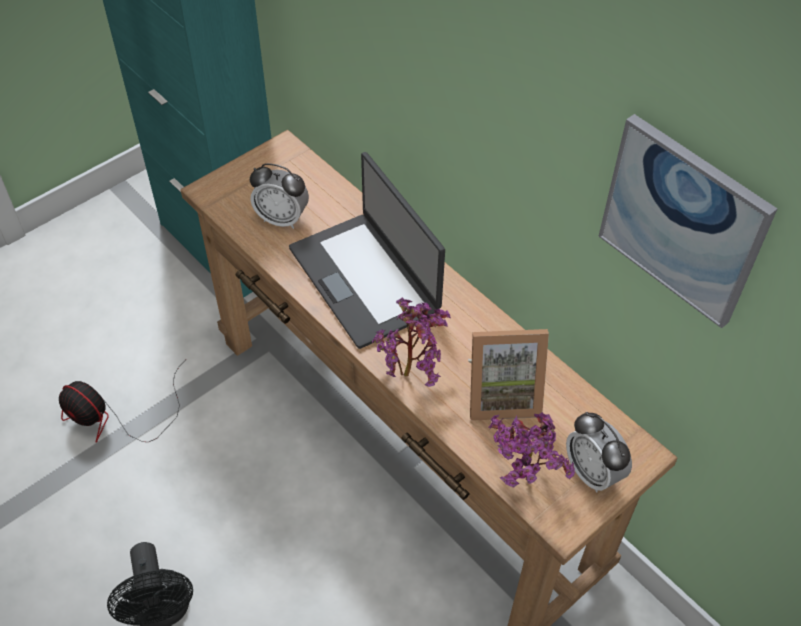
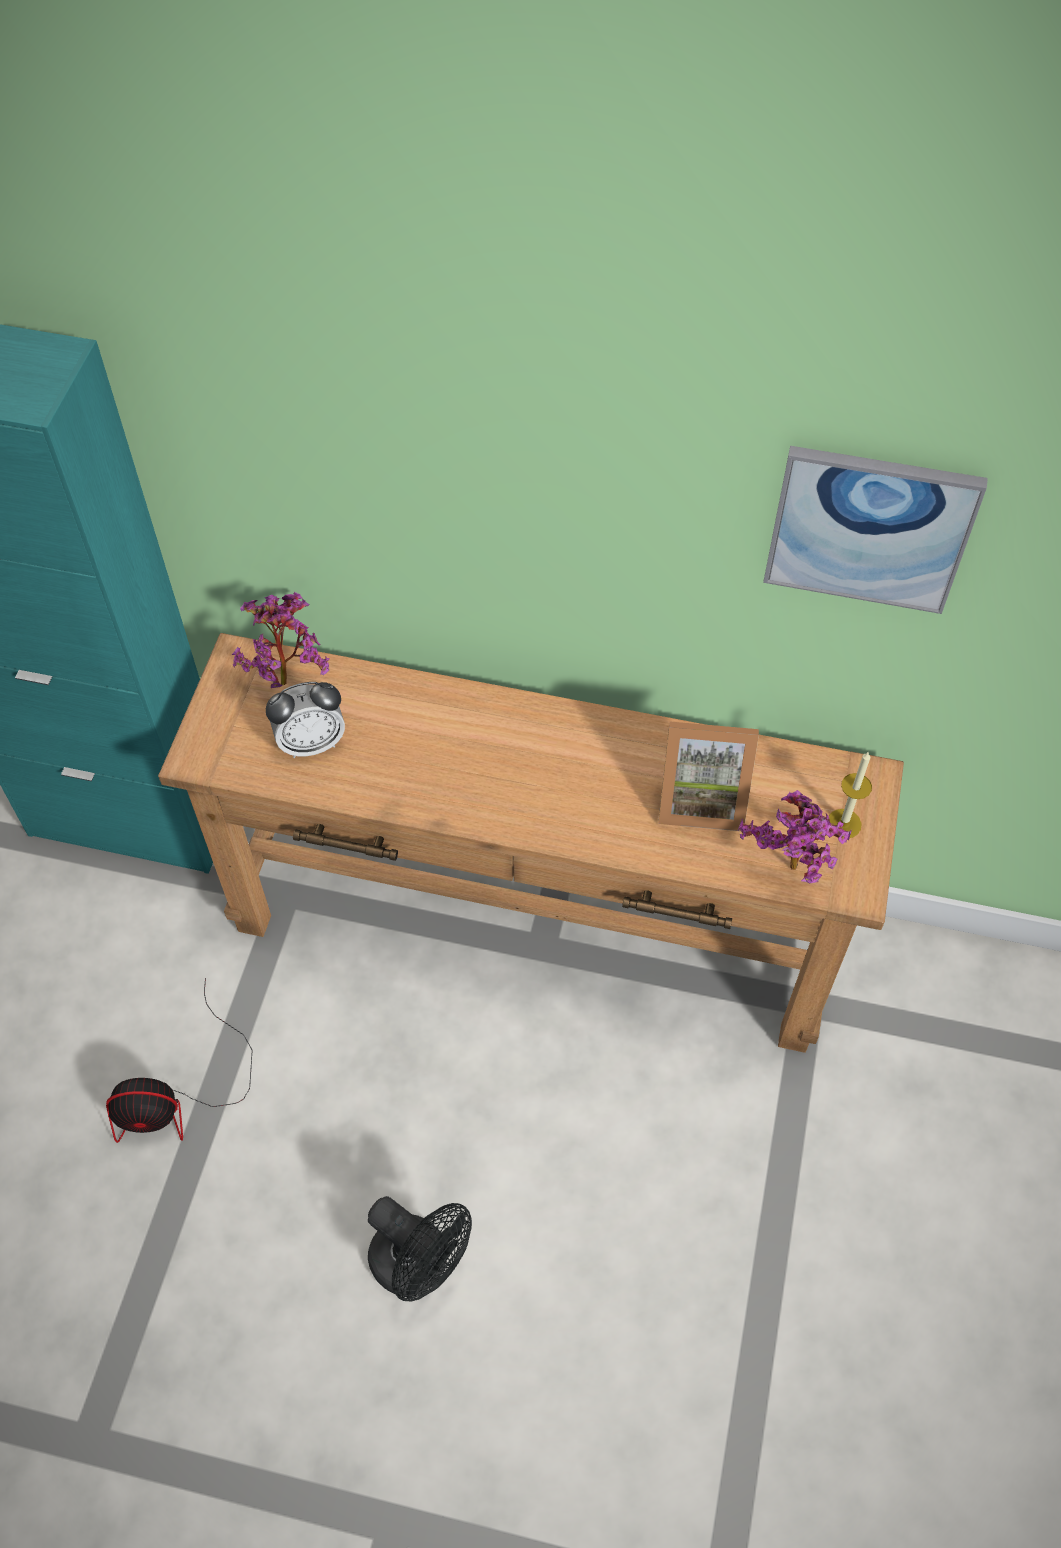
camera: 35 degrees left, 5 degrees up
(365, 278) = (463, 758): laptop -> none
(412, 373) = (597, 831): potted plant -> potted plant (288, 679)
(502, 394) = (701, 798): picture frame -> picture frame turned 45 degrees clockwise
(592, 472) = (844, 823): alarm clock -> candle

